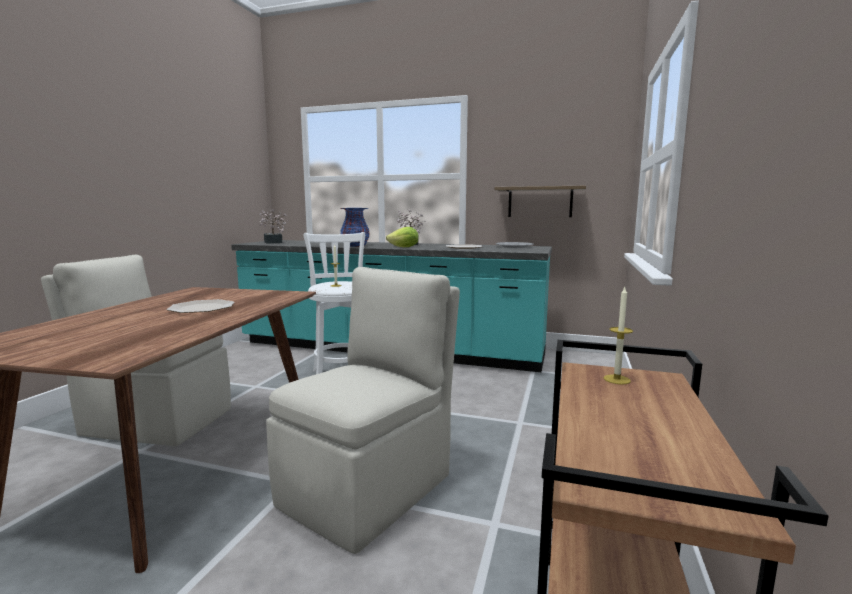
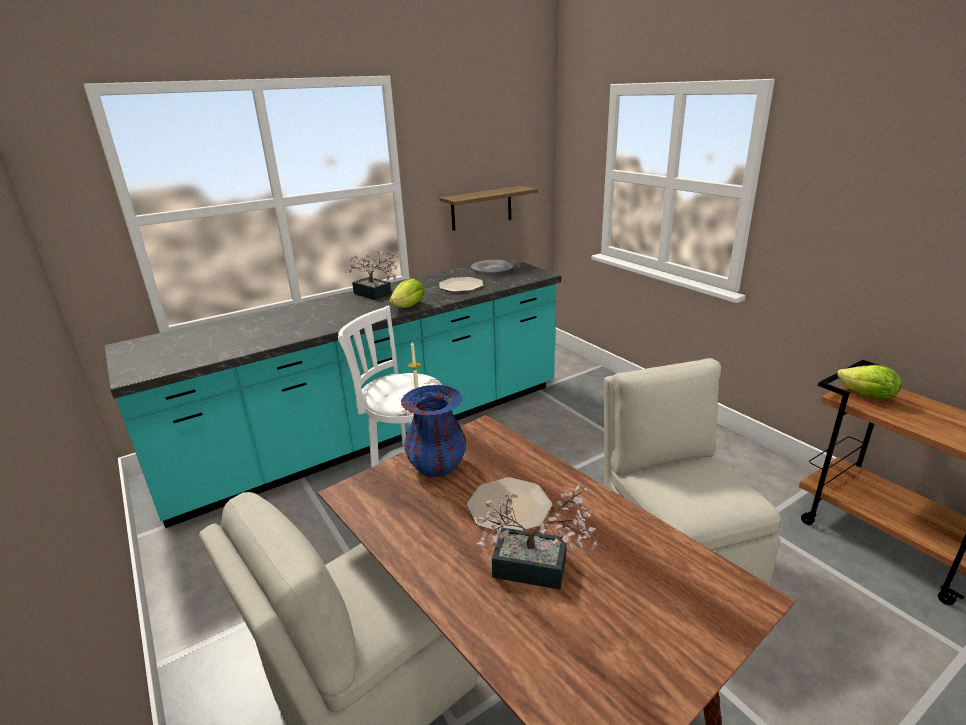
camera: 50 degrees left, 15 degrees up
(273, 242) = (162, 355): potted plant -> potted plant (539, 569)
(355, 246) = (339, 322): blue vase -> blue vase (437, 466)
(616, 379) = (867, 396): candle -> lettuce

